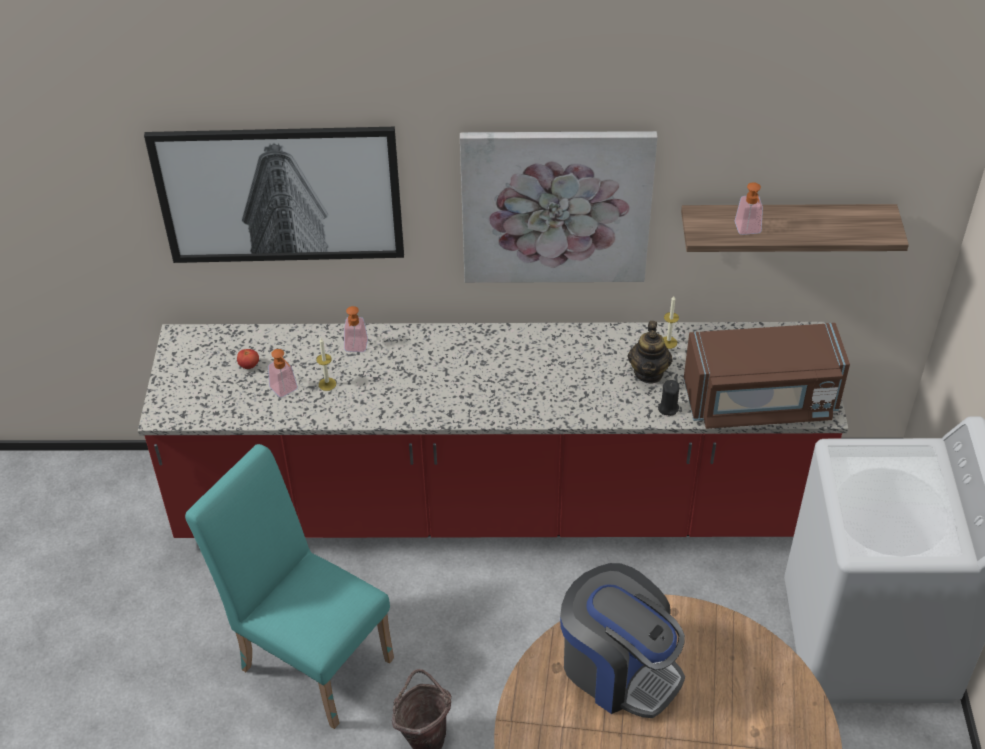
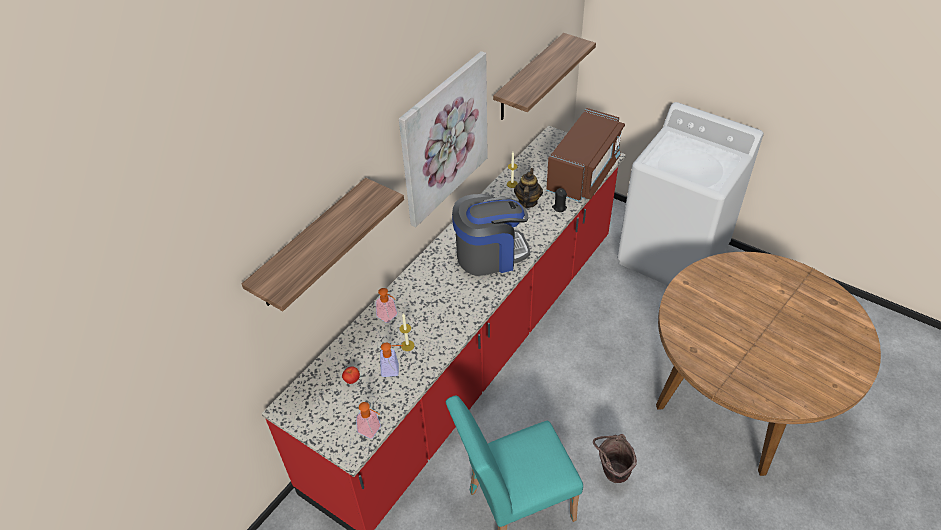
camera: 55 degrees left, 0 degrees up
(280, 193) = (311, 244): picture -> shelf
(618, 668) = (710, 323): coffee machine -> coffee machine (490, 254)
(649, 372) = (527, 202): teapot -> teapot turned 120 degrees counterclockwise
(748, 231) = (537, 83): soap dispenser -> soap dispenser (372, 431)

